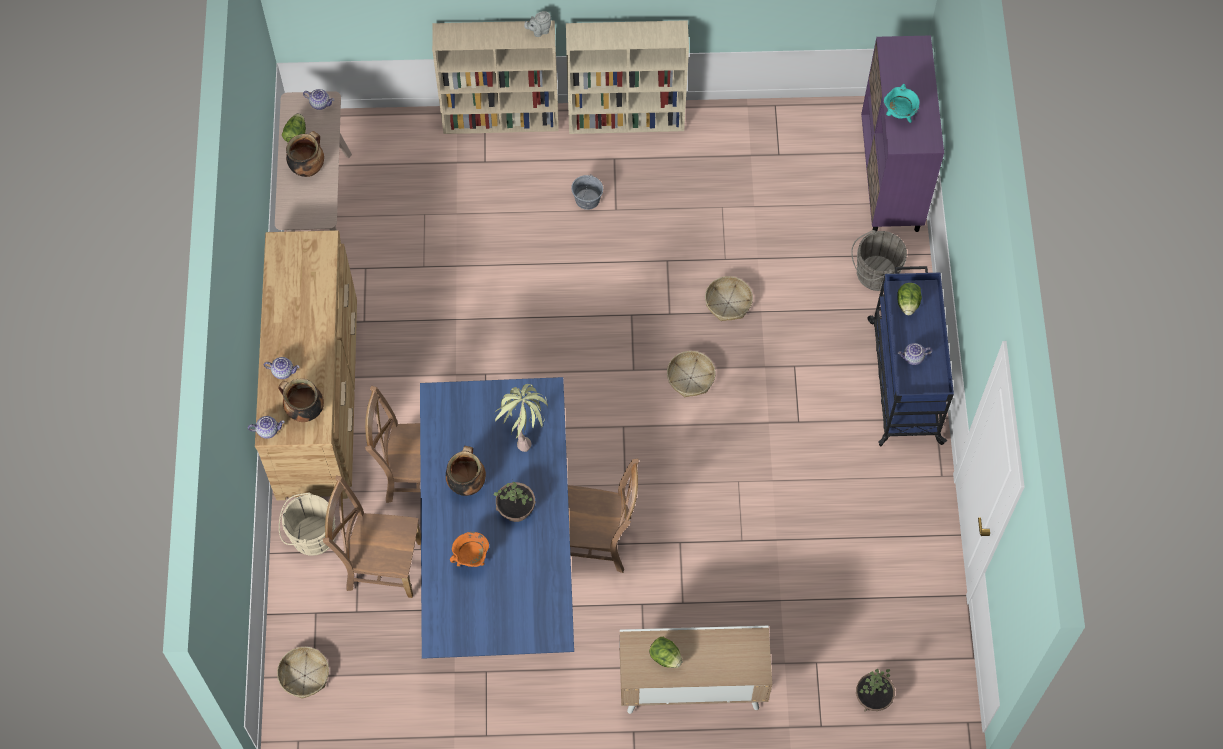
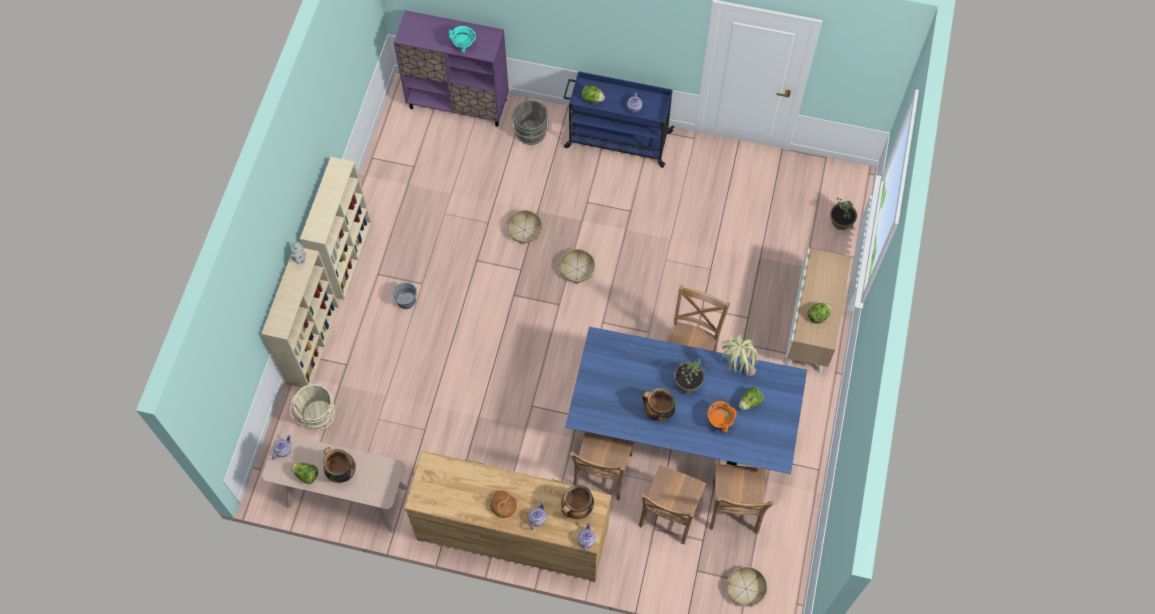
camera: 75 degrees left, 0 degrees up
(290, 332) = (503, 506): none -> bread
(310, 535) = (632, 561): beige bucket -> beige bucket (317, 417)
(406, 640) = (734, 509): none -> brown chair
(507, 589) = (750, 402): none -> lettuce
(523, 430) = (625, 363): potted plant -> potted plant (736, 369)

